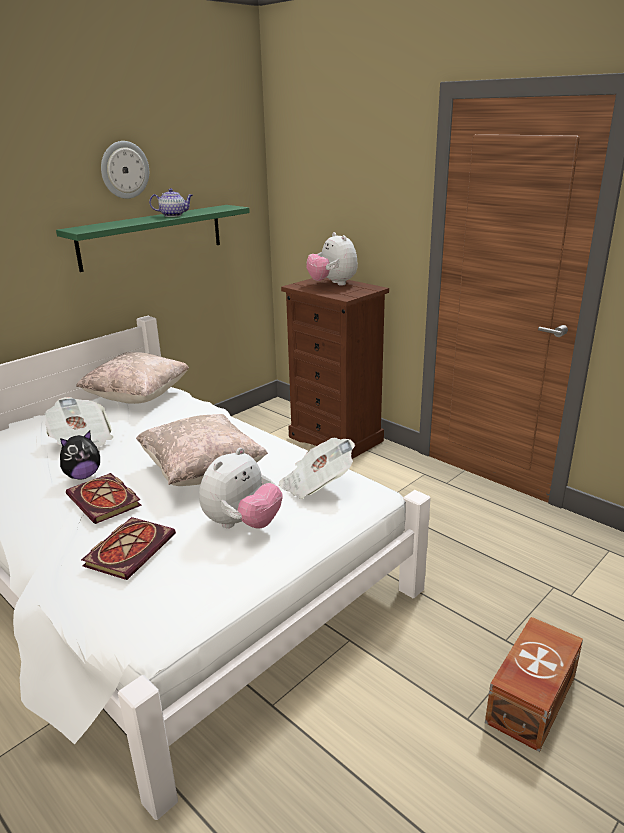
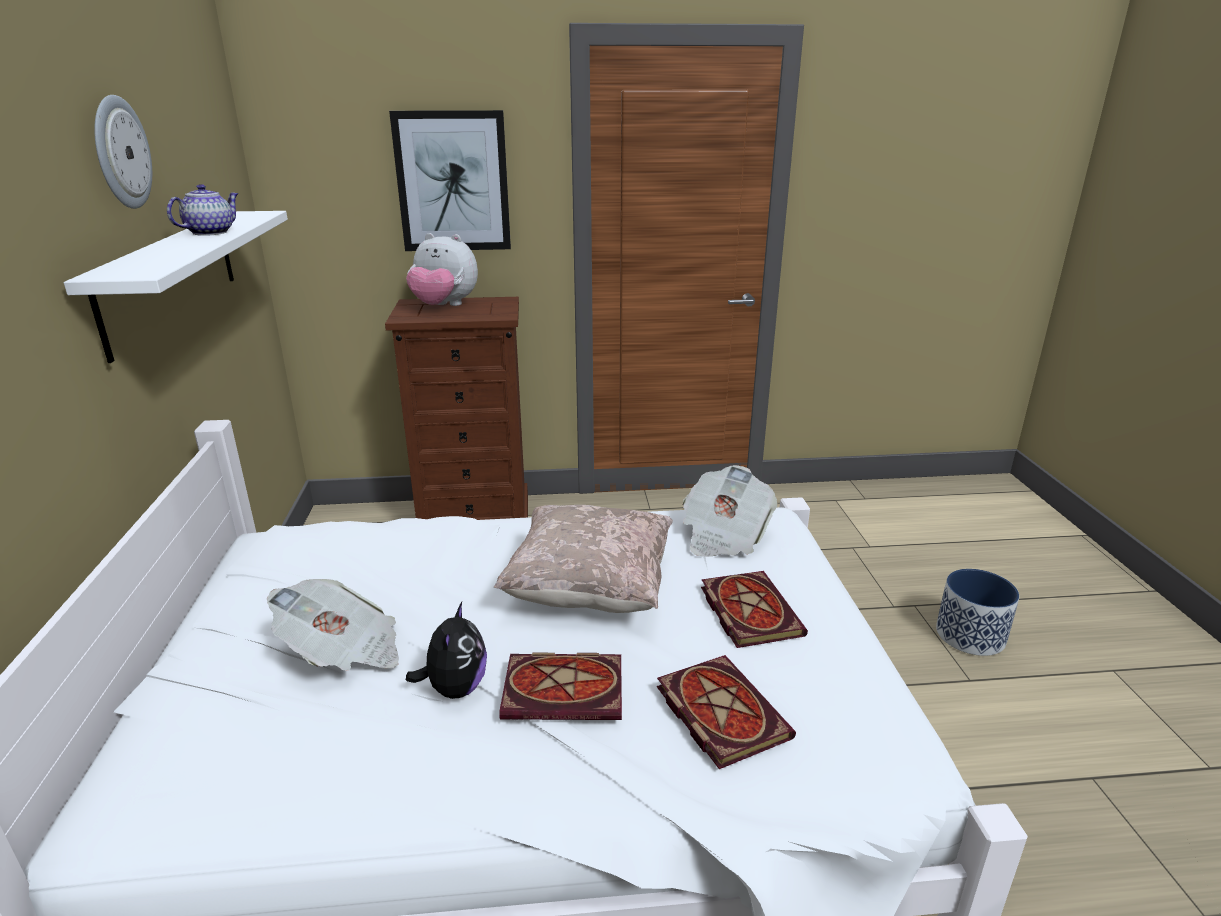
camera: 50 degrees left, 0 degrees up
(137, 397) = (285, 558): beige pillow -> none
(152, 236) = (171, 277): green shelf -> white shelf
(242, 524) = (747, 610): plush toy -> book
(361, 198) = (453, 182): none -> picture
(529, 699) = (970, 636): brown storage box -> planter

